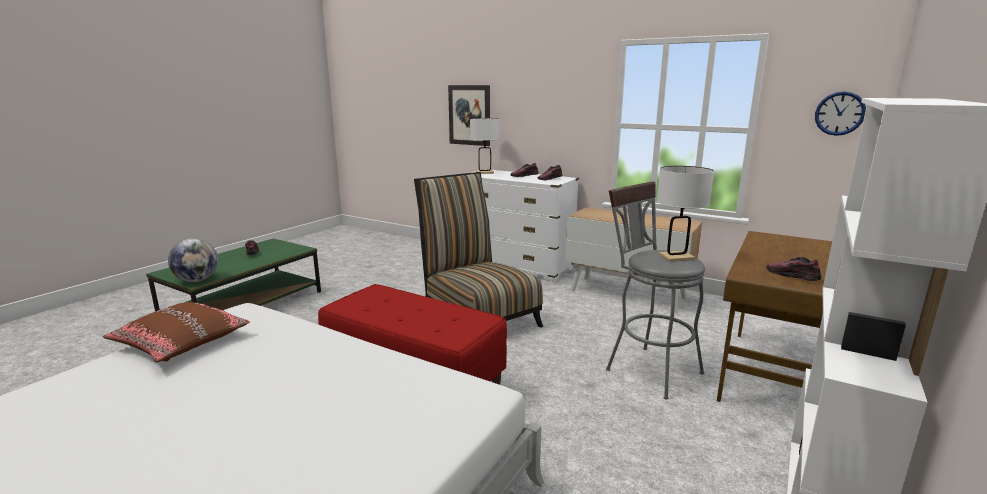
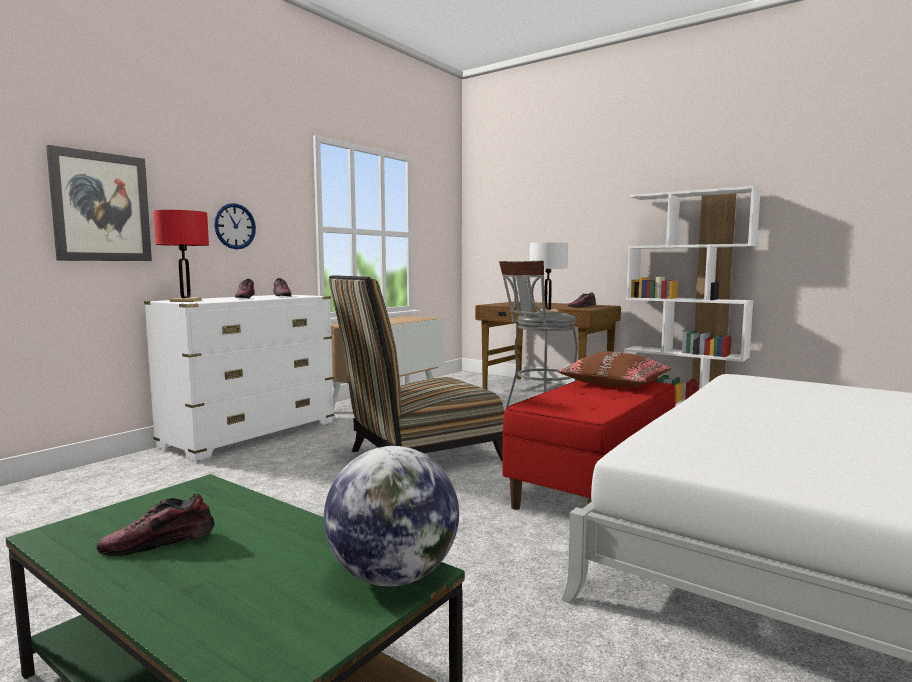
camera: 85 degrees left, 10 degrees down
(181, 342) = (782, 470): brown pillow -> brown pillow (615, 383)
(484, 172) = (186, 301): white table lamp -> red table lamp
(839, 113) = (445, 222): wall clock -> wall clock (235, 226)

